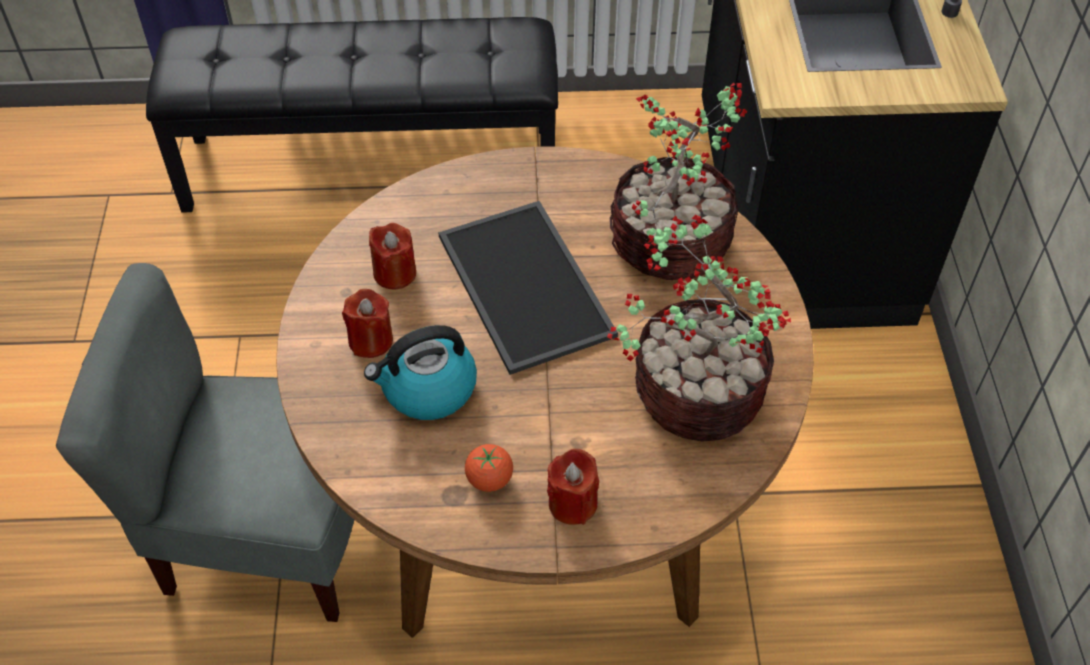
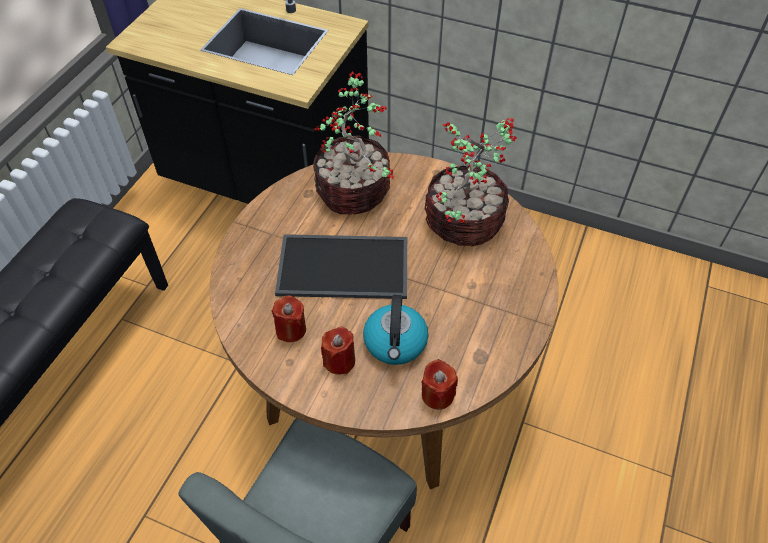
camera: 65 degrees left, 0 degrees up
(489, 479) = (477, 335): tomato -> none
(572, 503) = (511, 302): red candle -> red candle (437, 395)

